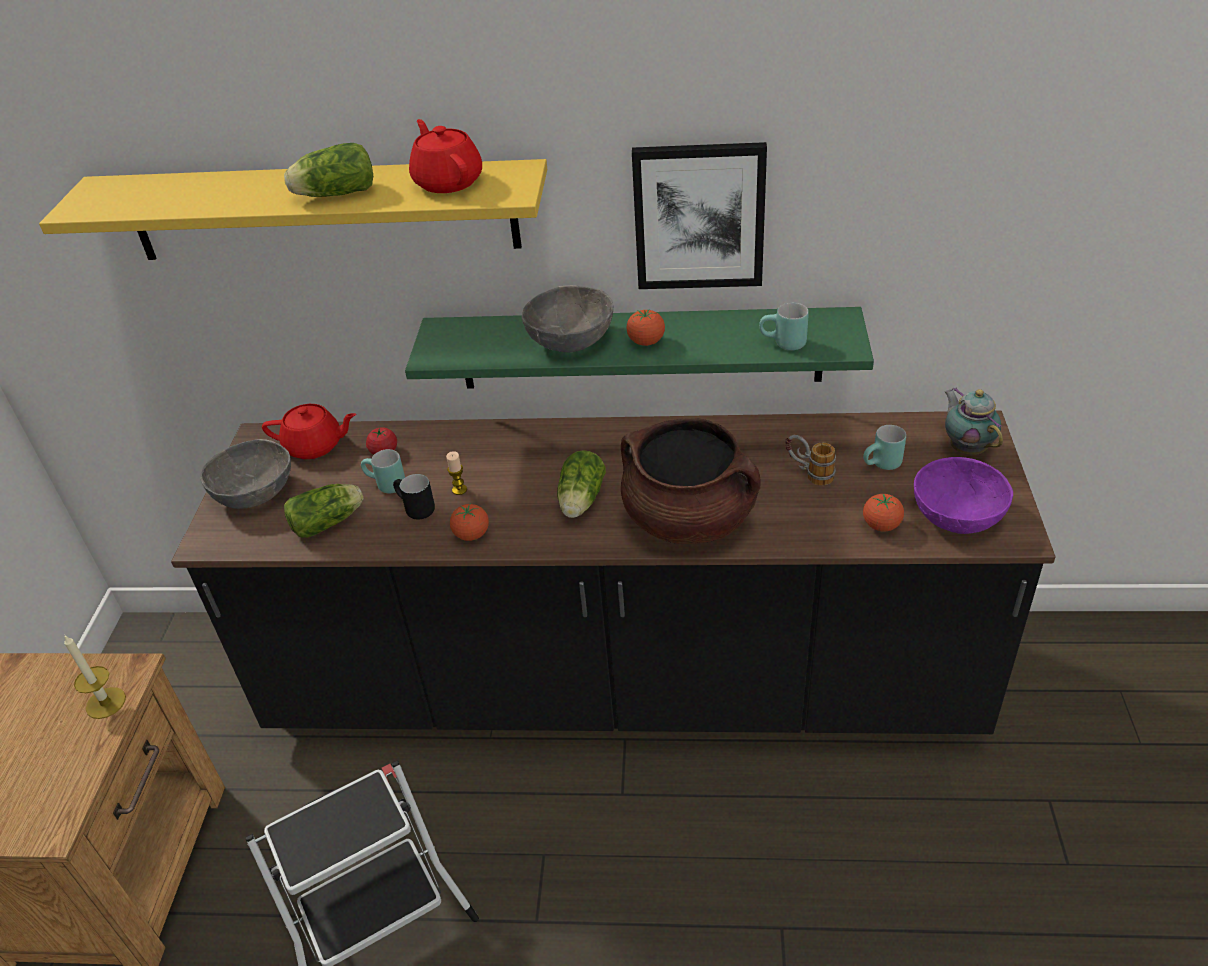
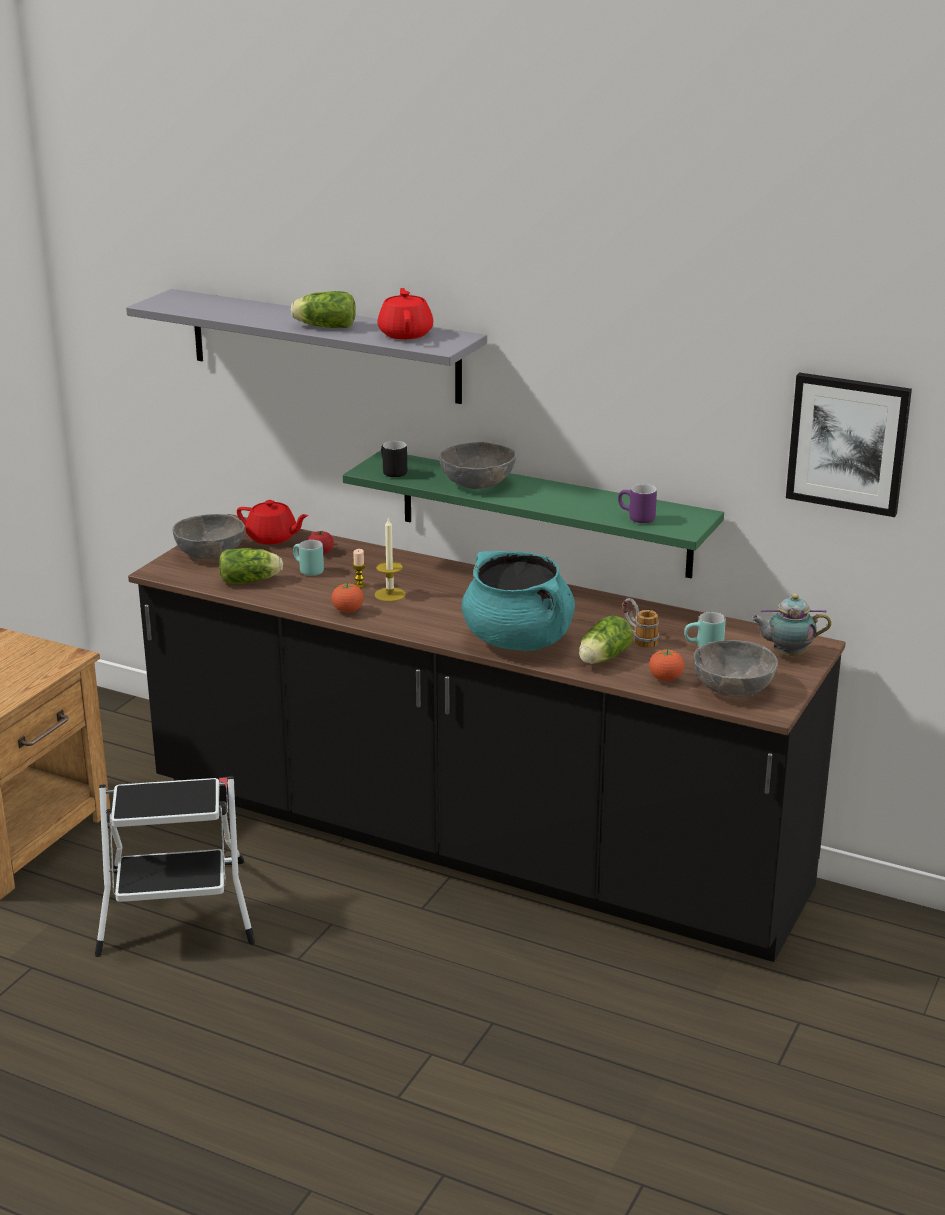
camera: 20 degrees right, 15 degrees down
(106, 703) = (45, 667): candle -> candle (390, 595)
(321, 211) = (324, 346): yellow shelf -> grey shelf
(414, 510) = (317, 588): black mug -> black mug (390, 472)
(580, 501) = (444, 612): lettuce -> lettuce (602, 659)
(646, 342) = (532, 496): tomato -> none
(690, 519) = (518, 641): brown cooking pot -> turquoise cooking pot
(699, 216) = (596, 404): picture -> picture (848, 443)
(783, 344) = (635, 518): turquoise mug -> purple mug
(956, 516) = (732, 688): purple bowl -> grey bowl
(966, 448) = (786, 655): teapot -> teapot turned 90 degrees counterclockwise

